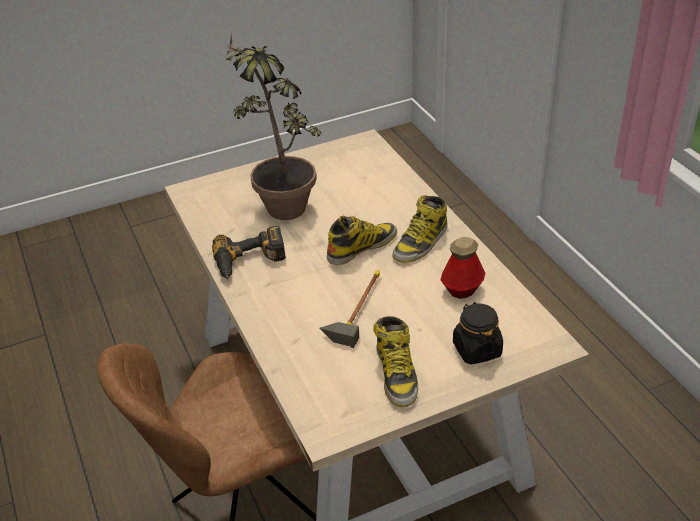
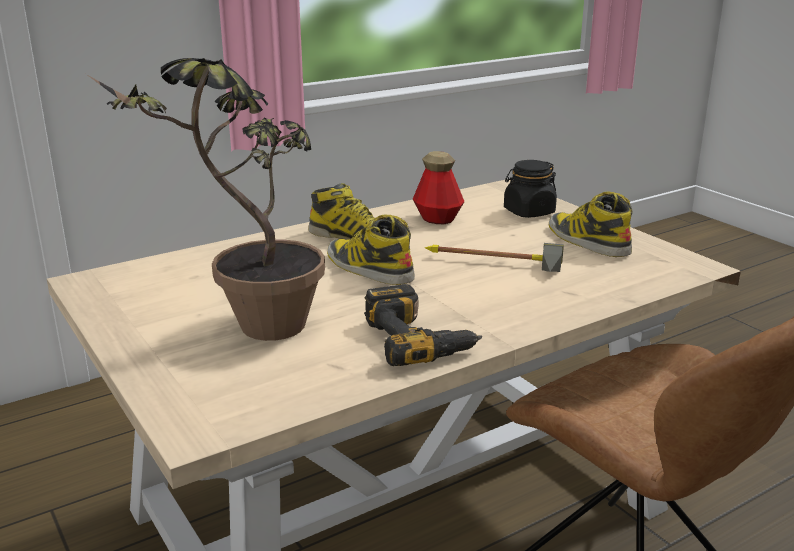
camera: 100 degrees left, 15 degrees down
(396, 374) = (587, 241): boot -> boot turned 105 degrees counterclockwise

